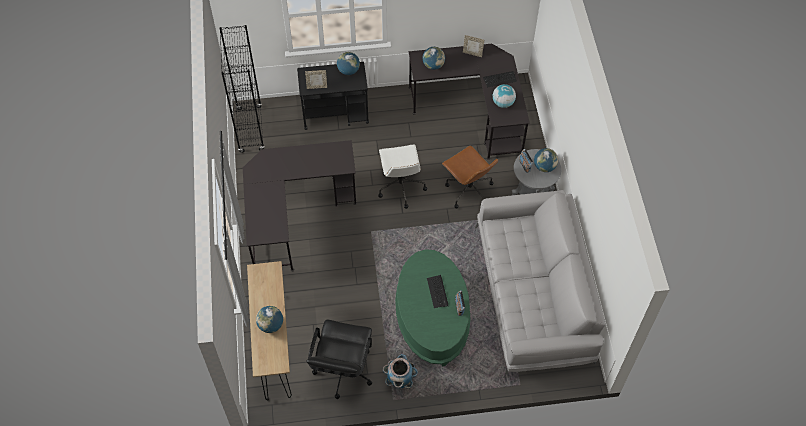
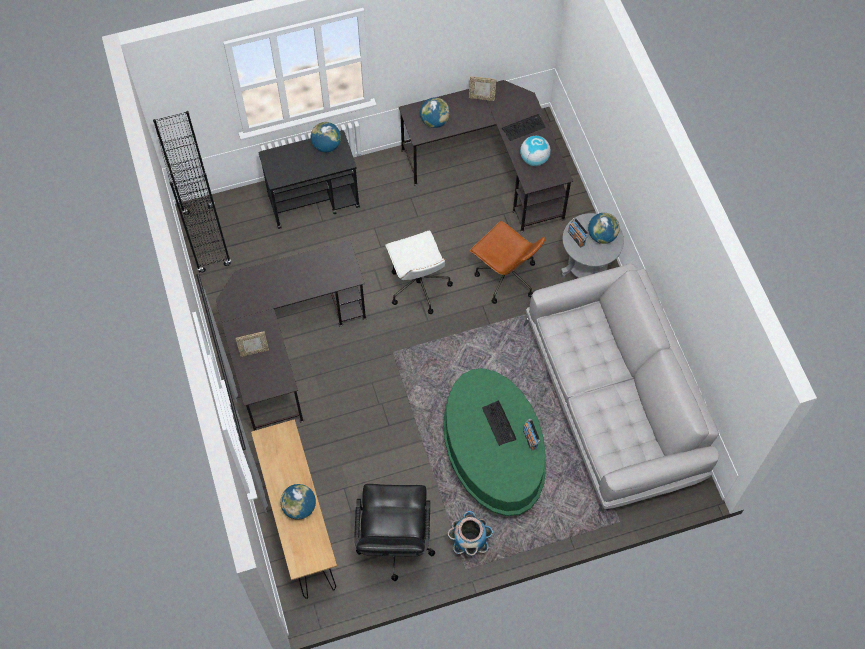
camera: 10 degrees left, 5 degrees up
(317, 87) = (290, 174): picture frame -> picture frame (254, 351)

